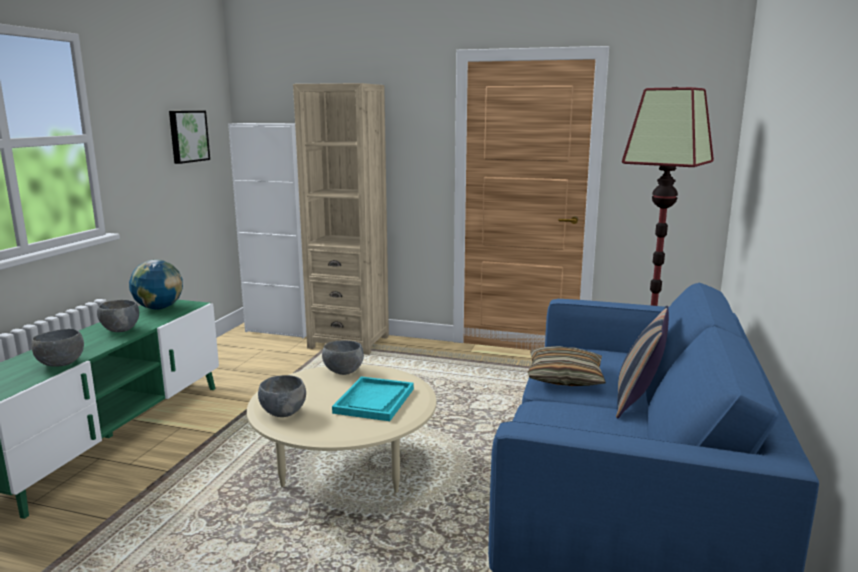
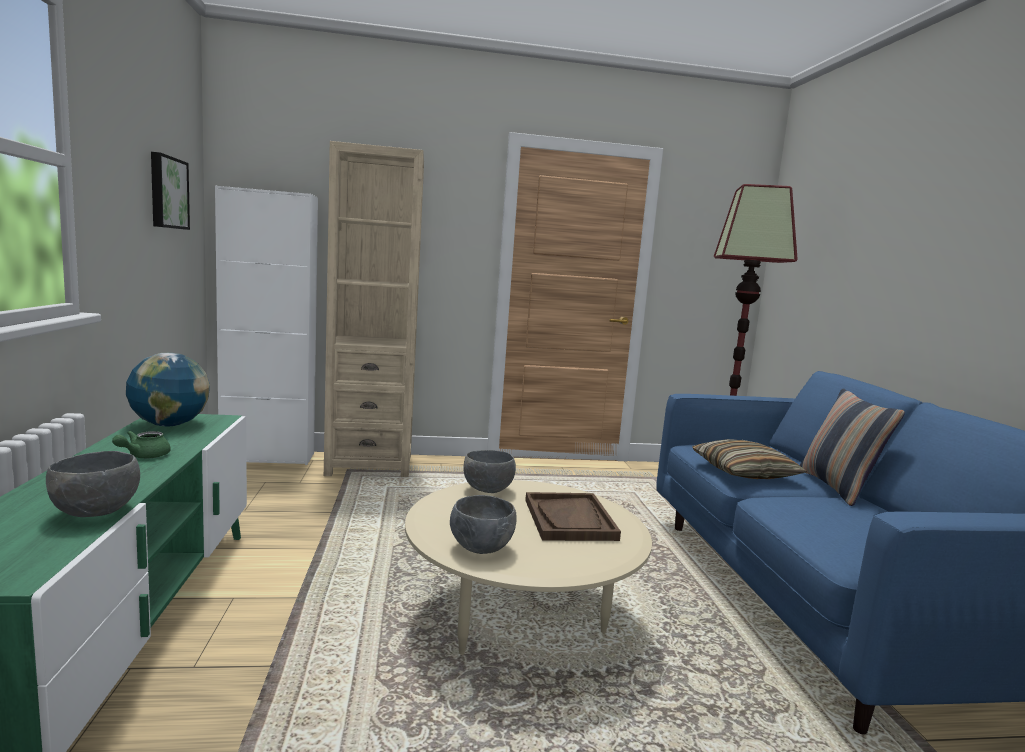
camera: 25 degrees left, 5 degrees down
(120, 330) = (143, 456): grey bowl -> green teapot
(374, 401) = (569, 519): turquoise tray -> brown tray

